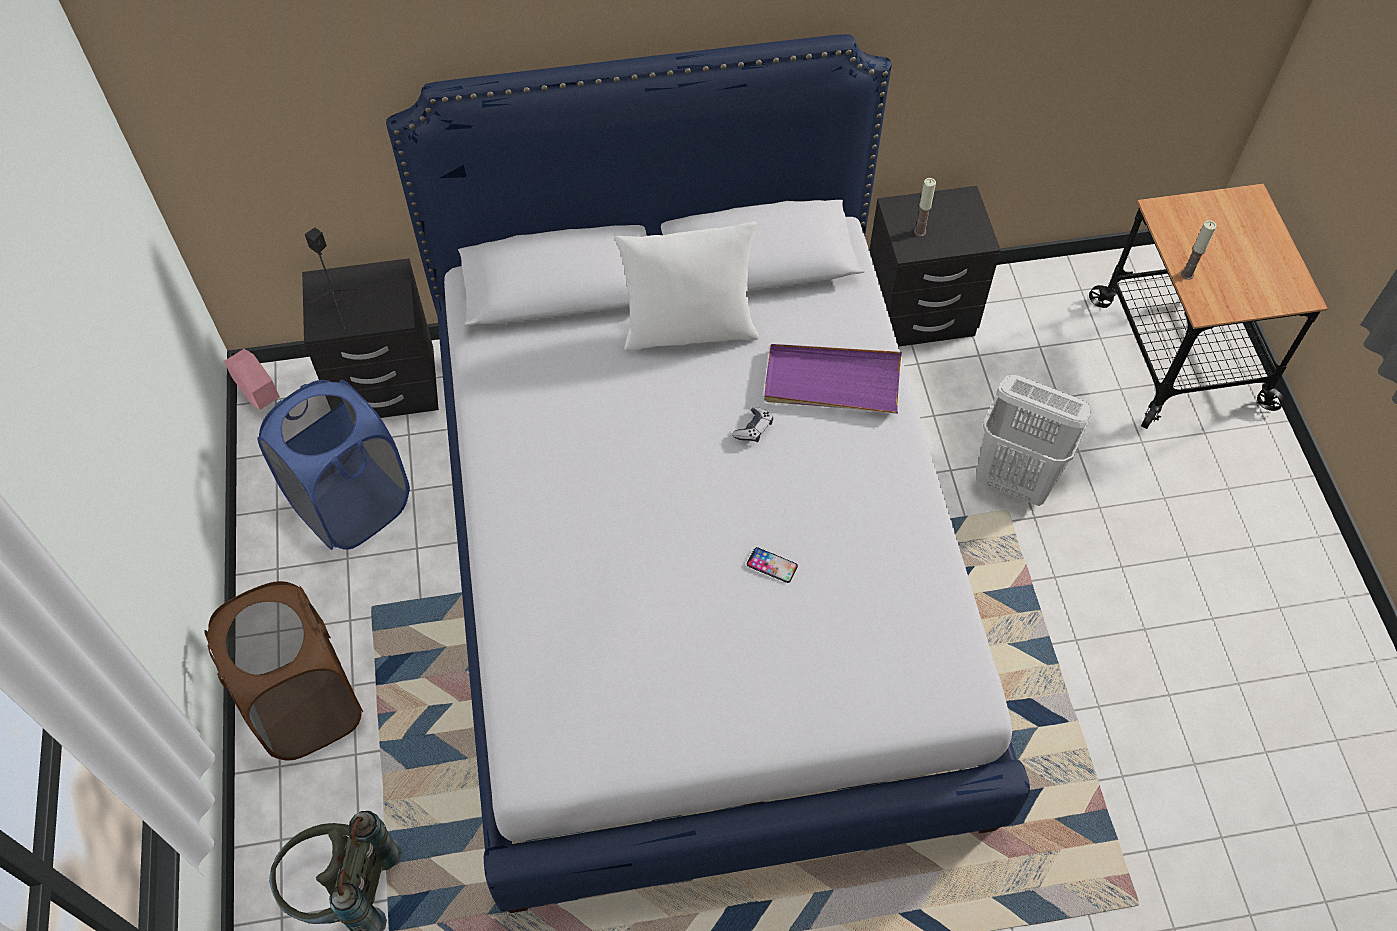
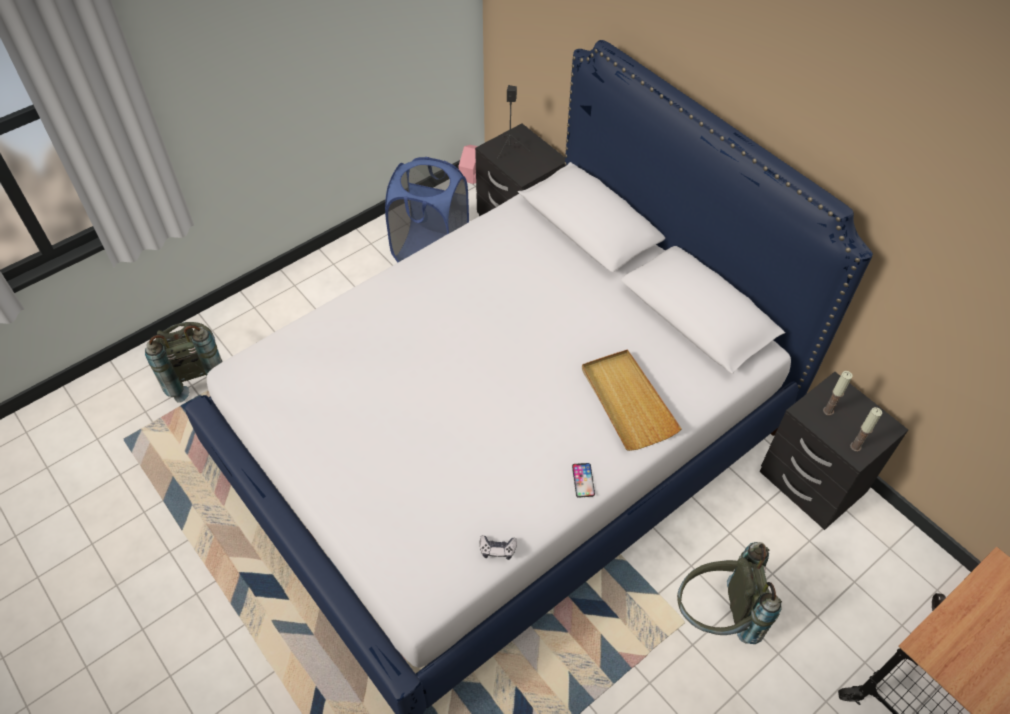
camera: 60 degrees right, 5 degrees down
(306, 704) = (296, 299): brown laundry basket -> none
(689, 329) = (608, 303): white pillow -> none
(753, 429) = (554, 373): game controller -> game controller (497, 549)
(772, 565) = (453, 431): phone -> phone (583, 480)
(832, 382) = (627, 401): purple tray -> beige tray
(1015, 480) = (716, 616): white laundry basket -> grey backpack
(1187, 274) = (951, 617): candle -> candle (855, 446)

